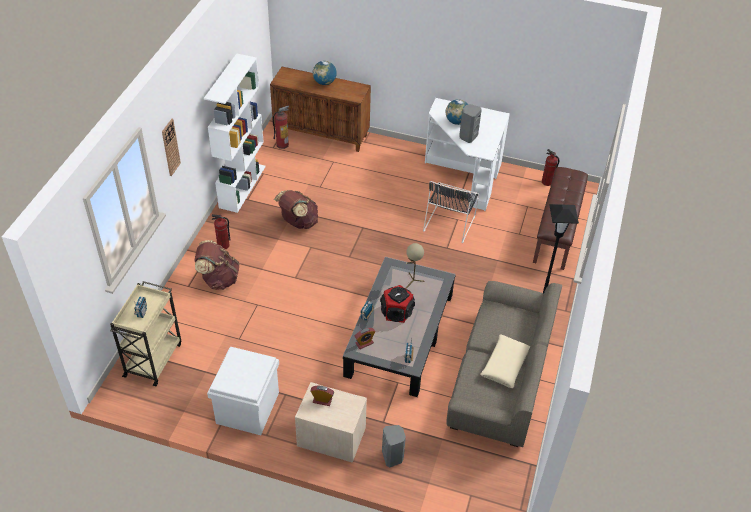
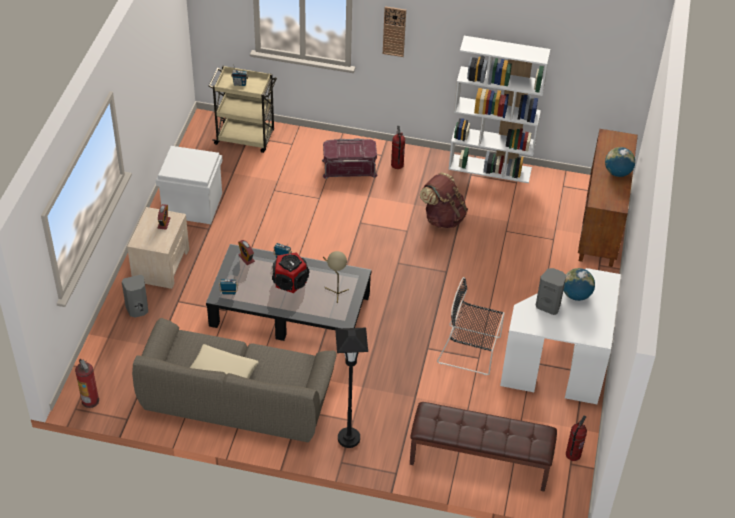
camera: 85 degrees right, 0 degrees up
(219, 279) = (349, 167): brown backpack -> red storage box
(282, 144) = (571, 193): fire extinguisher -> fire extinguisher (90, 400)

